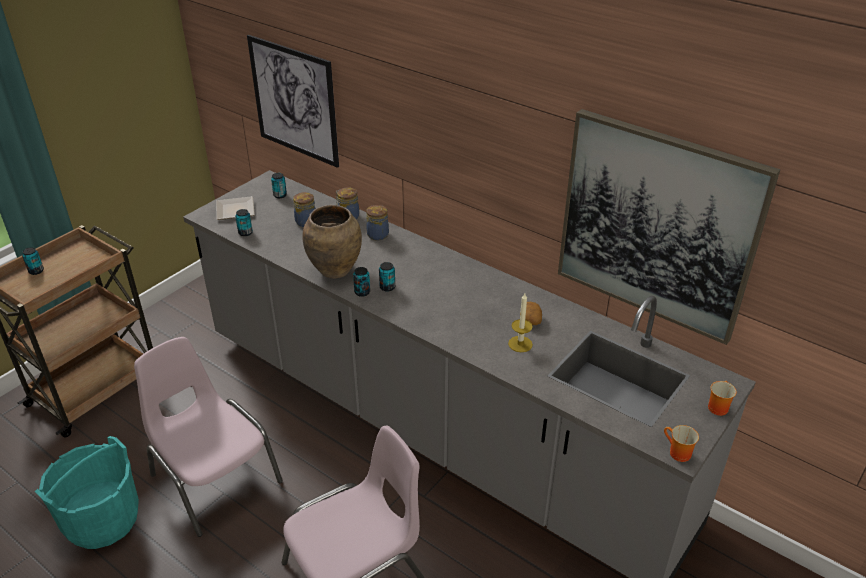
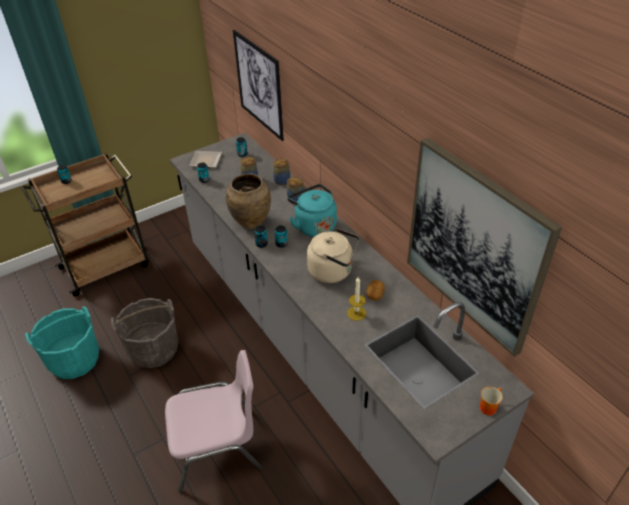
camera: 20 degrees right, 5 degrees up
(214, 478) = (154, 349): pink chair -> grey bucket
(416, 260) = (313, 225): none -> turquoise kettle
(467, 305) = (333, 271): none -> beige kettle
(677, 453) = (432, 437): mug -> none

